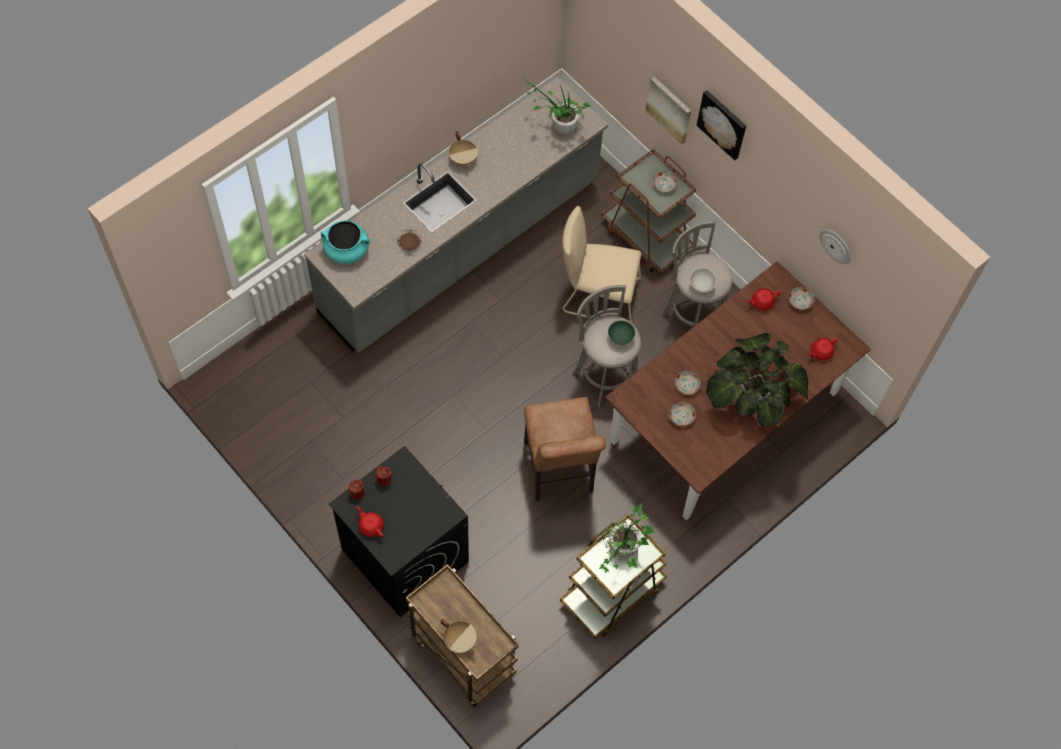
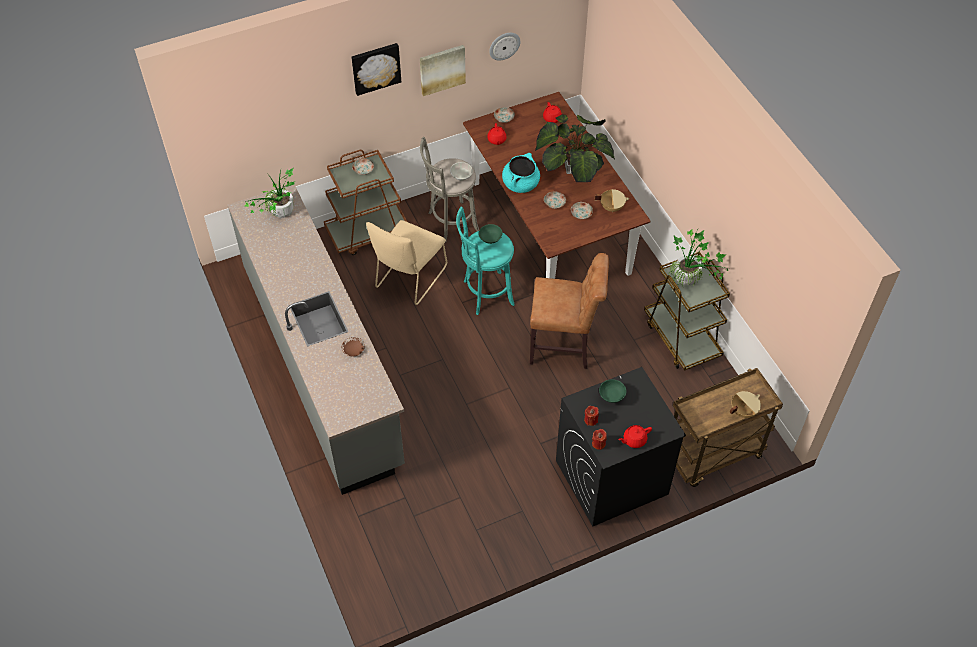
camera: 70 degrees left, 10 degrees down
(347, 250) = (340, 401): turquoise cooking pot -> turquoise cooking pot (520, 184)
(417, 493) = (611, 397): none -> green bowl
(463, 159) = (282, 290): beige cooking pot -> beige cooking pot (611, 207)
(604, 374) = (485, 293): grey stool -> turquoise stool
(669, 109) = (323, 117): picture -> picture (442, 69)

